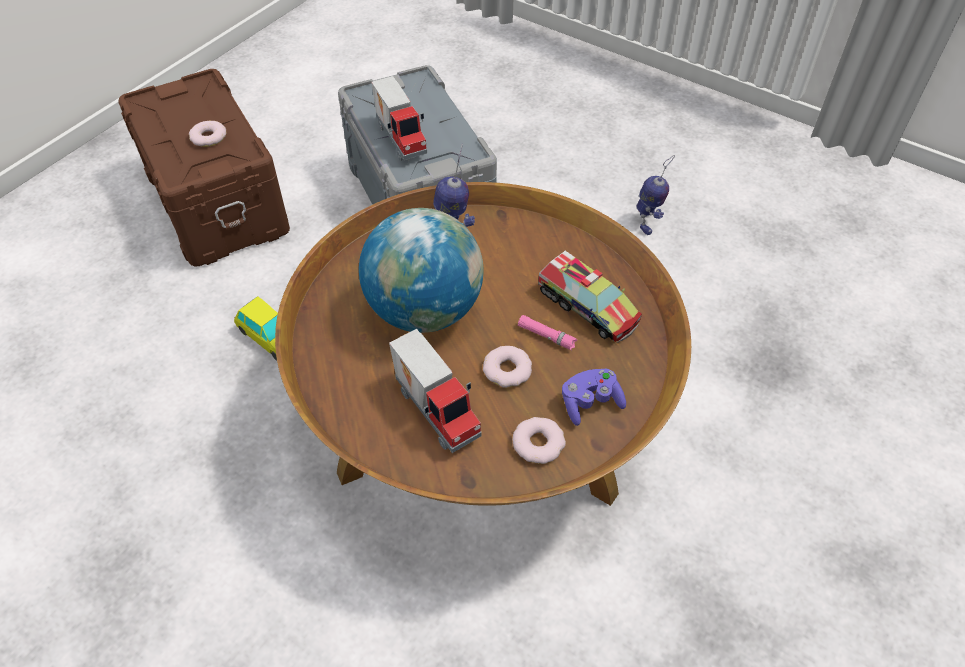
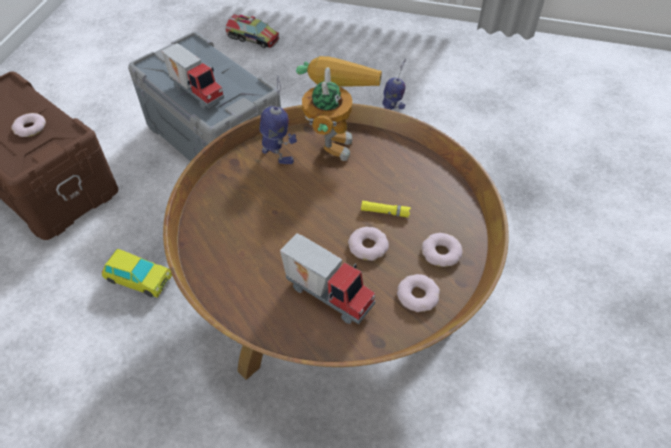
camera: 20 degrees left, 0 degrees up
(425, 310) = (282, 218): globe -> none
(526, 231) = (333, 137): none -> toy robot
(546, 336) = (385, 212): pink flashlight -> yellow flashlight
(587, 307) = (404, 181): toy truck -> toy truck (253, 38)
(590, 403) = (441, 253): purple game controller -> donut

